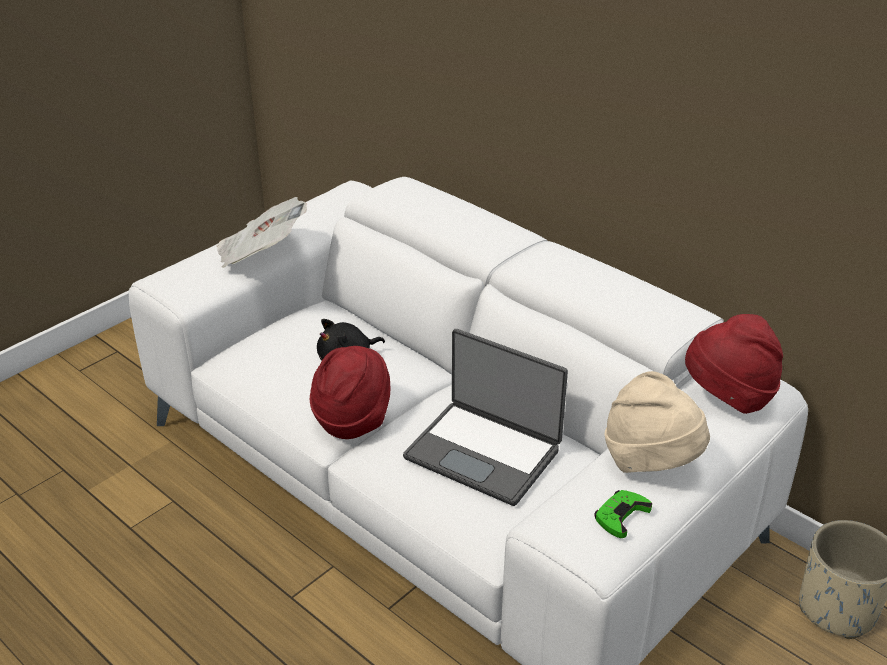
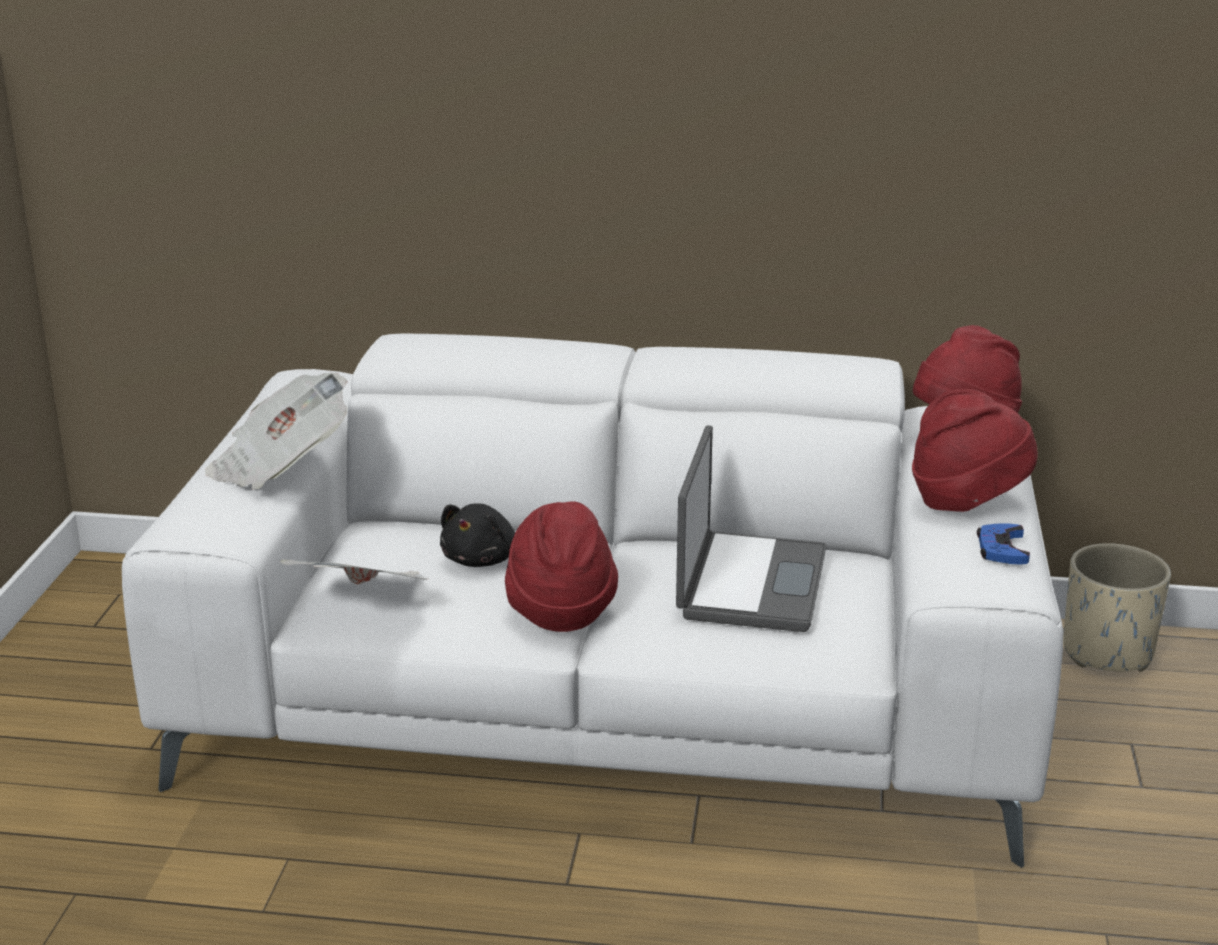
camera: 35 degrees left, 10 degrees down
(248, 366) = (364, 605): none -> newspaper
(484, 452) = (749, 583): laptop -> laptop turned 75 degrees counterclockwise
(621, 516) = (1001, 549): green game controller -> blue game controller
(651, 461) = (968, 501): beige hat -> red hat

